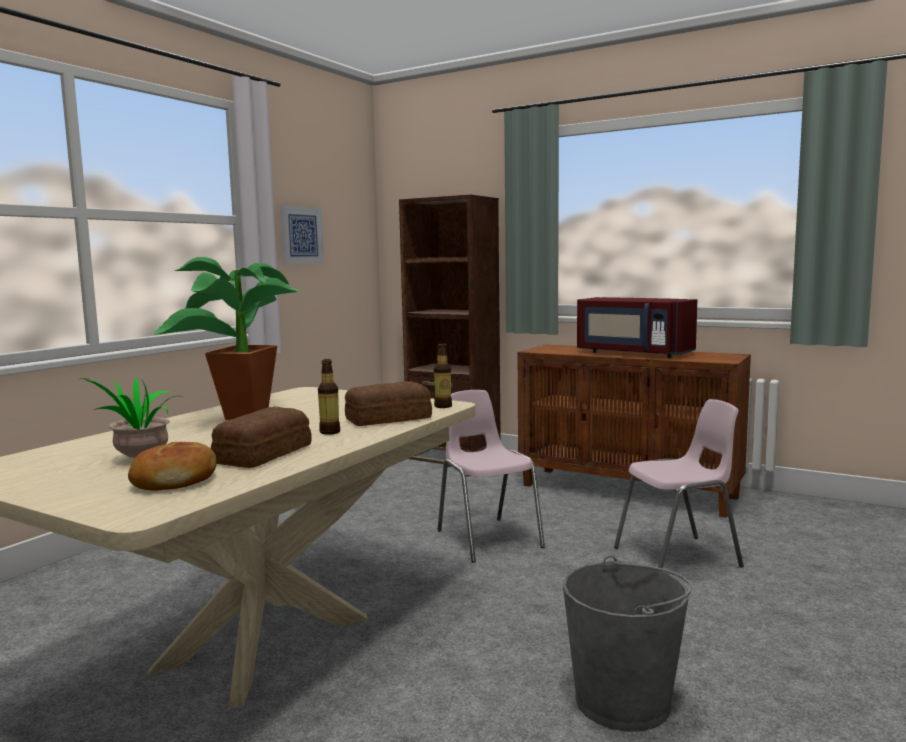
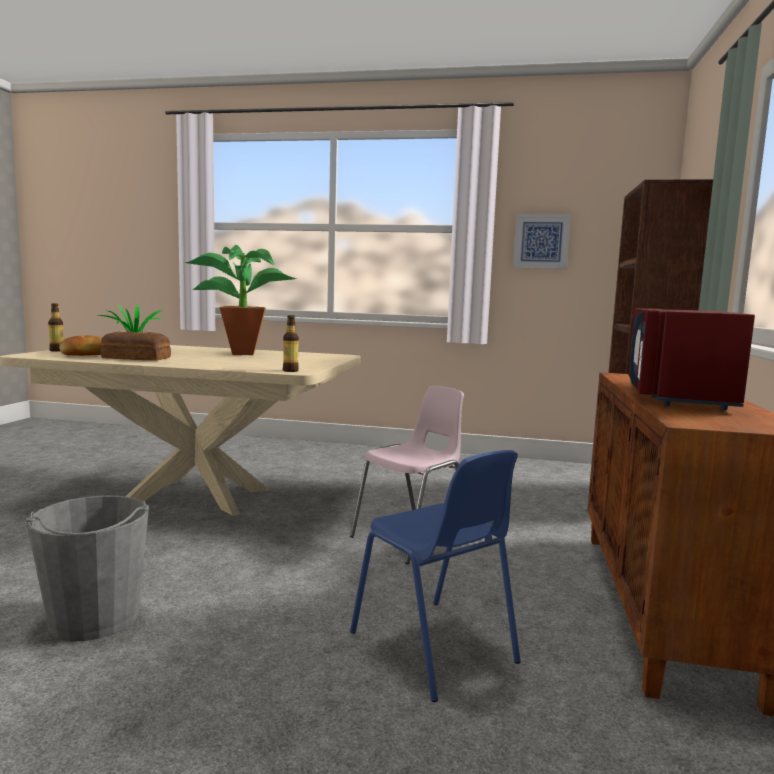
camera: 70 degrees right, 0 degrees up
(330, 432) = (194, 361): bottle -> bottle (57, 351)
(386, 418) = (239, 365): bread -> none
(679, 558) = (434, 648): pink chair -> blue chair

